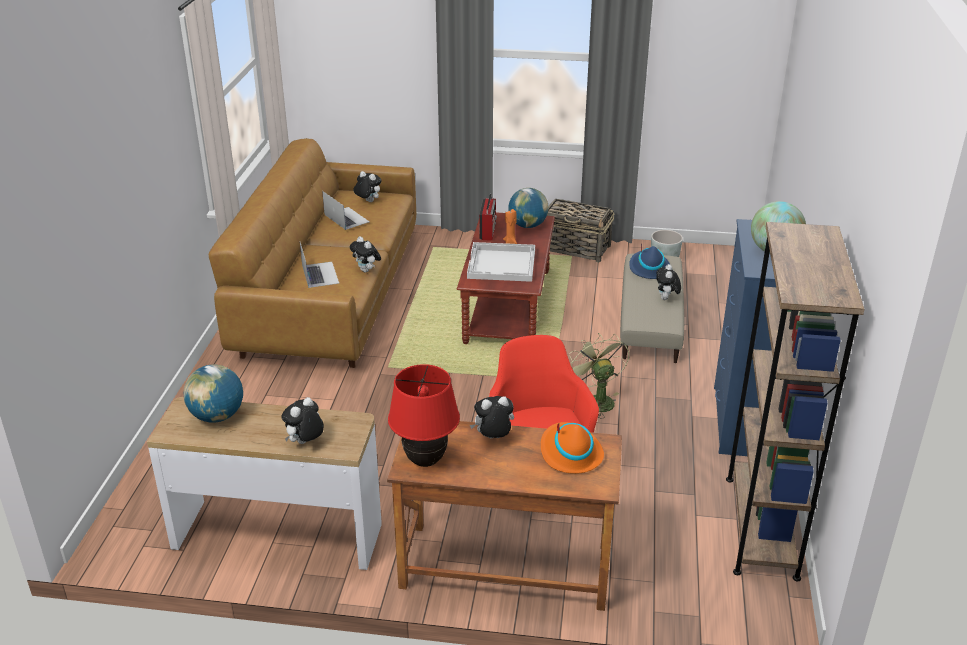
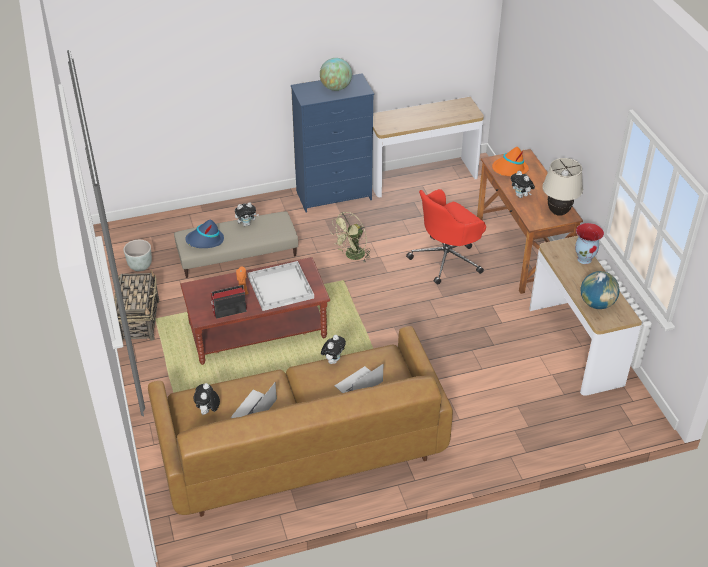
camera: 115 degrees left, 10 degrees up
(305, 443) = (584, 259): plush toy -> vase
(425, 461) = (558, 212): red table lamp -> beige table lamp
(528, 225) = (207, 292): globe -> none
(761, 526) = (422, 177): brown bookcase -> console table

